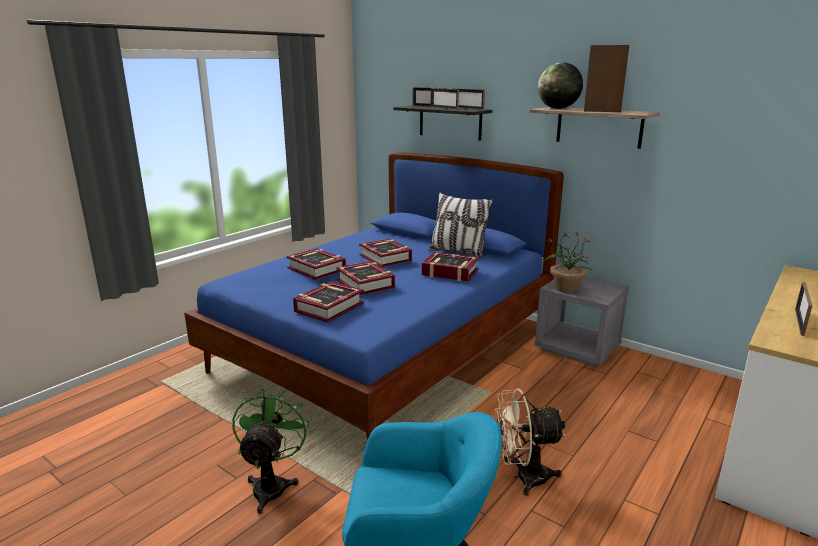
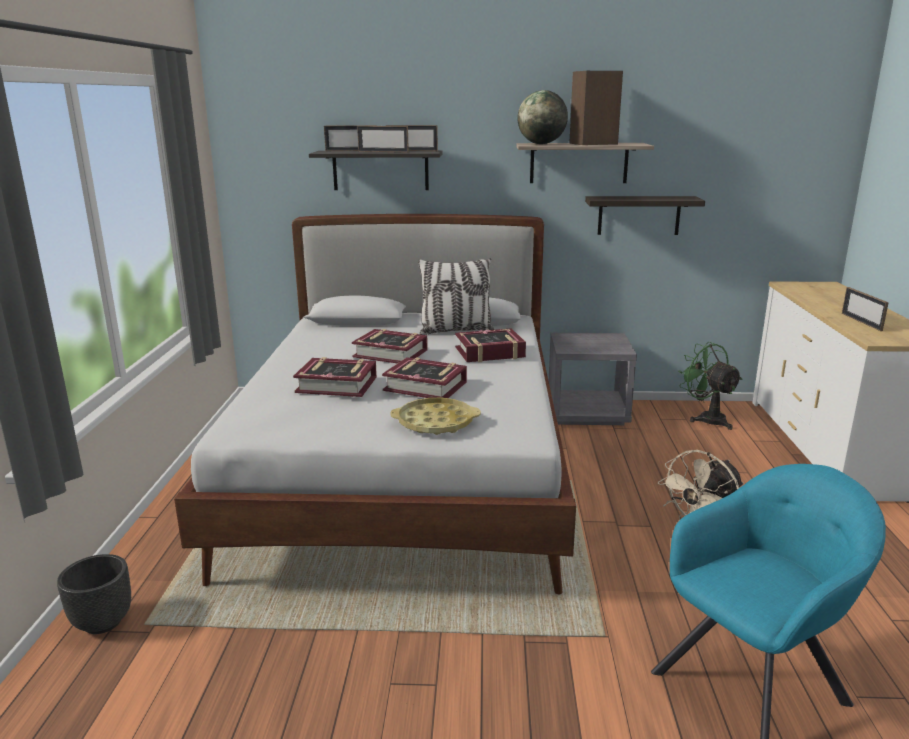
camera: 35 degrees left, 0 degrees up
(148, 373) = (103, 622): none -> black planter
(272, 485) = (488, 670): green fan -> green fan (706, 418)
(329, 307) = (435, 422): book -> yellow tray
(388, 349) = (406, 474): blue bed -> white bed
(566, 288) = (579, 348): potted plant -> none
(651, 180) = (639, 215): none -> shelf

